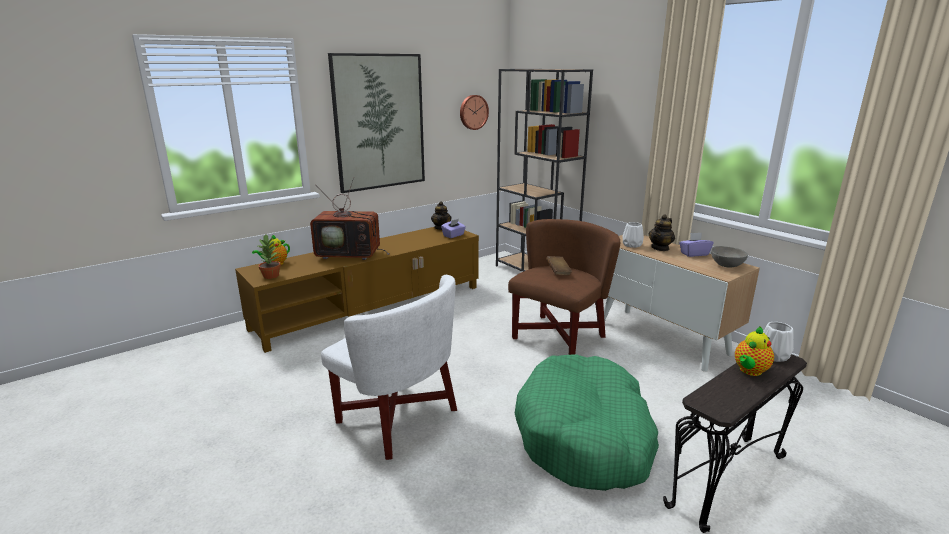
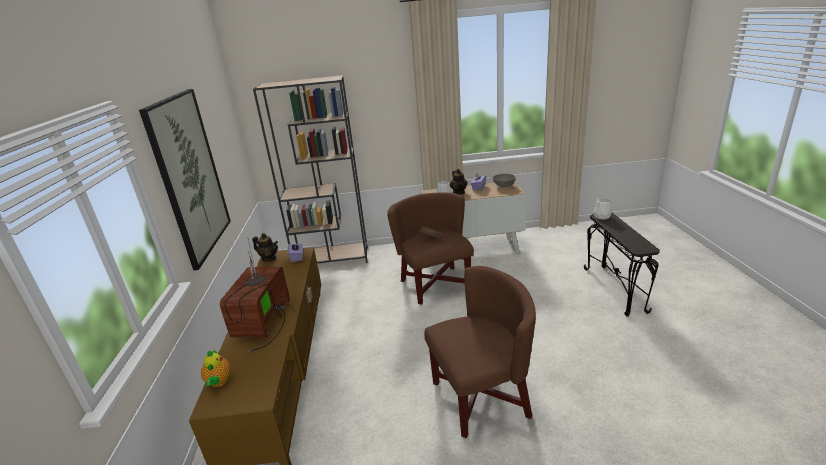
camera: 55 degrees left, 5 degrees up
(271, 276) = (254, 390): potted plant -> none
(351, 254) = (264, 323): television -> television turned 150 degrees clockwise
(397, 417) = (481, 397): white armchair -> brown armchair
(473, 112) = (227, 137): wall clock -> none
(585, 436) = (554, 318): green dog bed -> none
(749, 371) = (614, 227): teapot -> none

